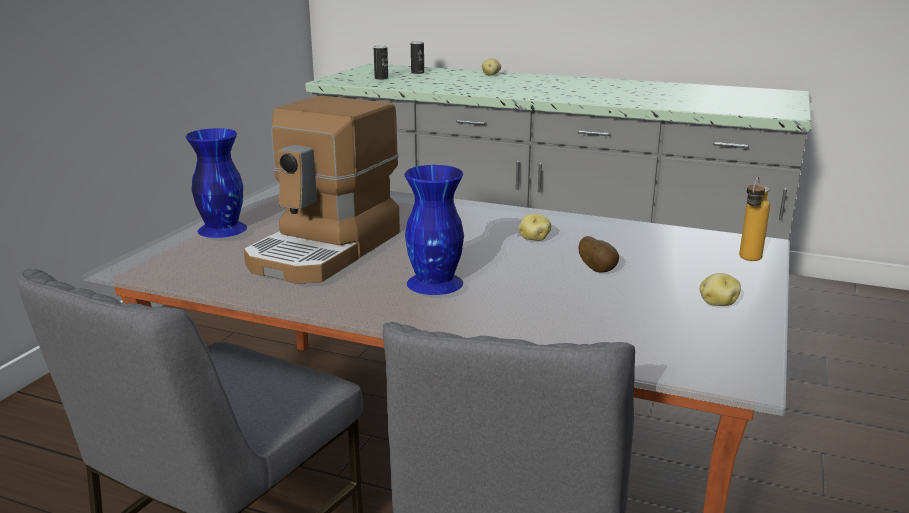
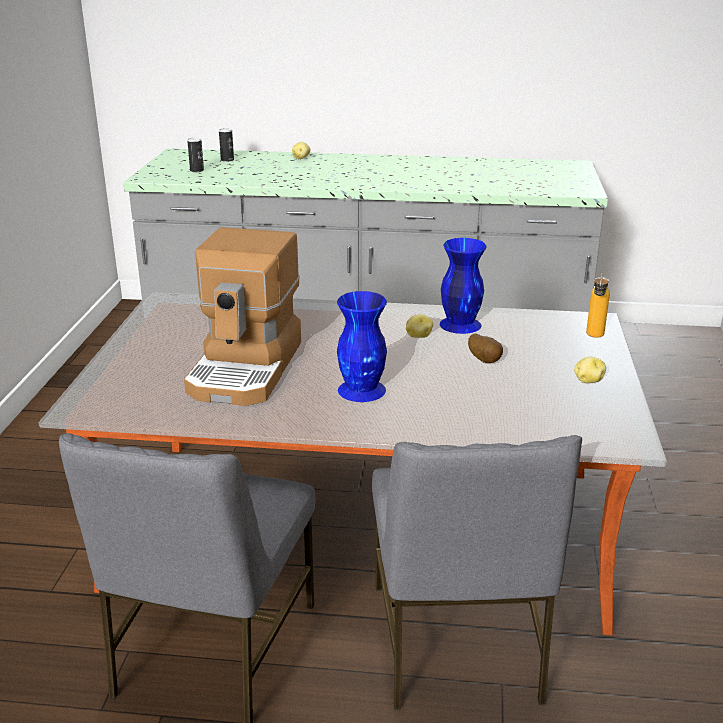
camera: 15 degrees left, 5 degrees up
(221, 229) = (134, 357): blue vase -> blue vase (459, 324)

